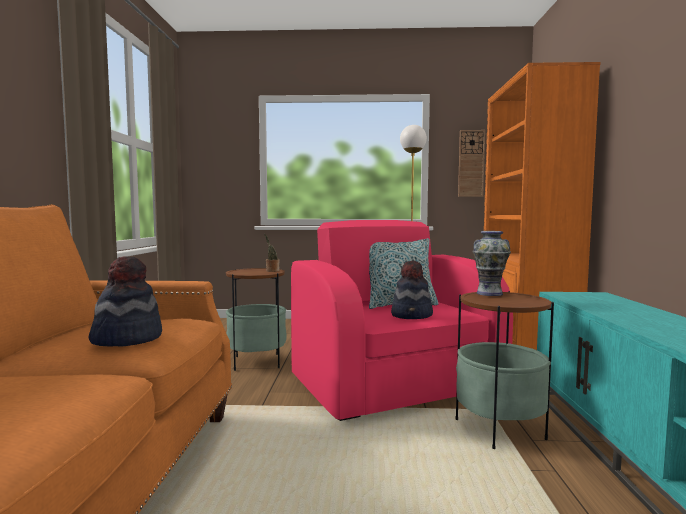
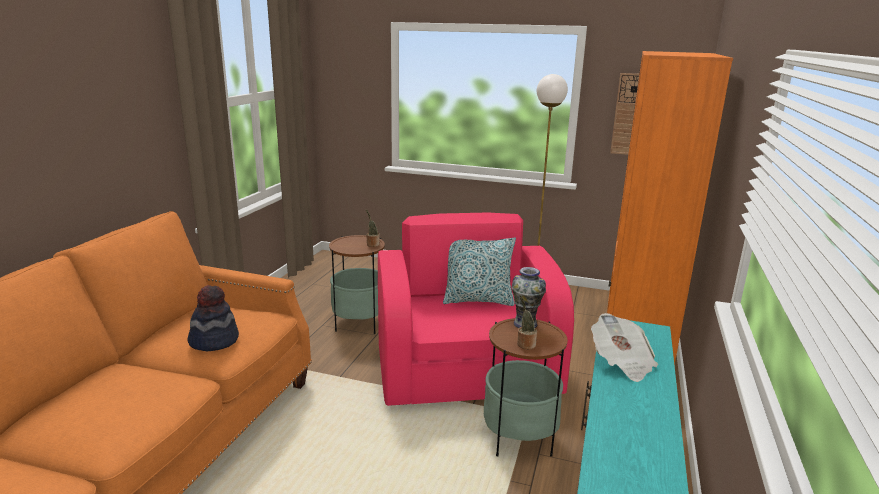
camera: 15 degrees right, 15 degrees up
(412, 315) = (472, 321): hat -> none
(511, 302) = (525, 344): none -> potted plant
(610, 310) = (622, 362): none -> newspaper

